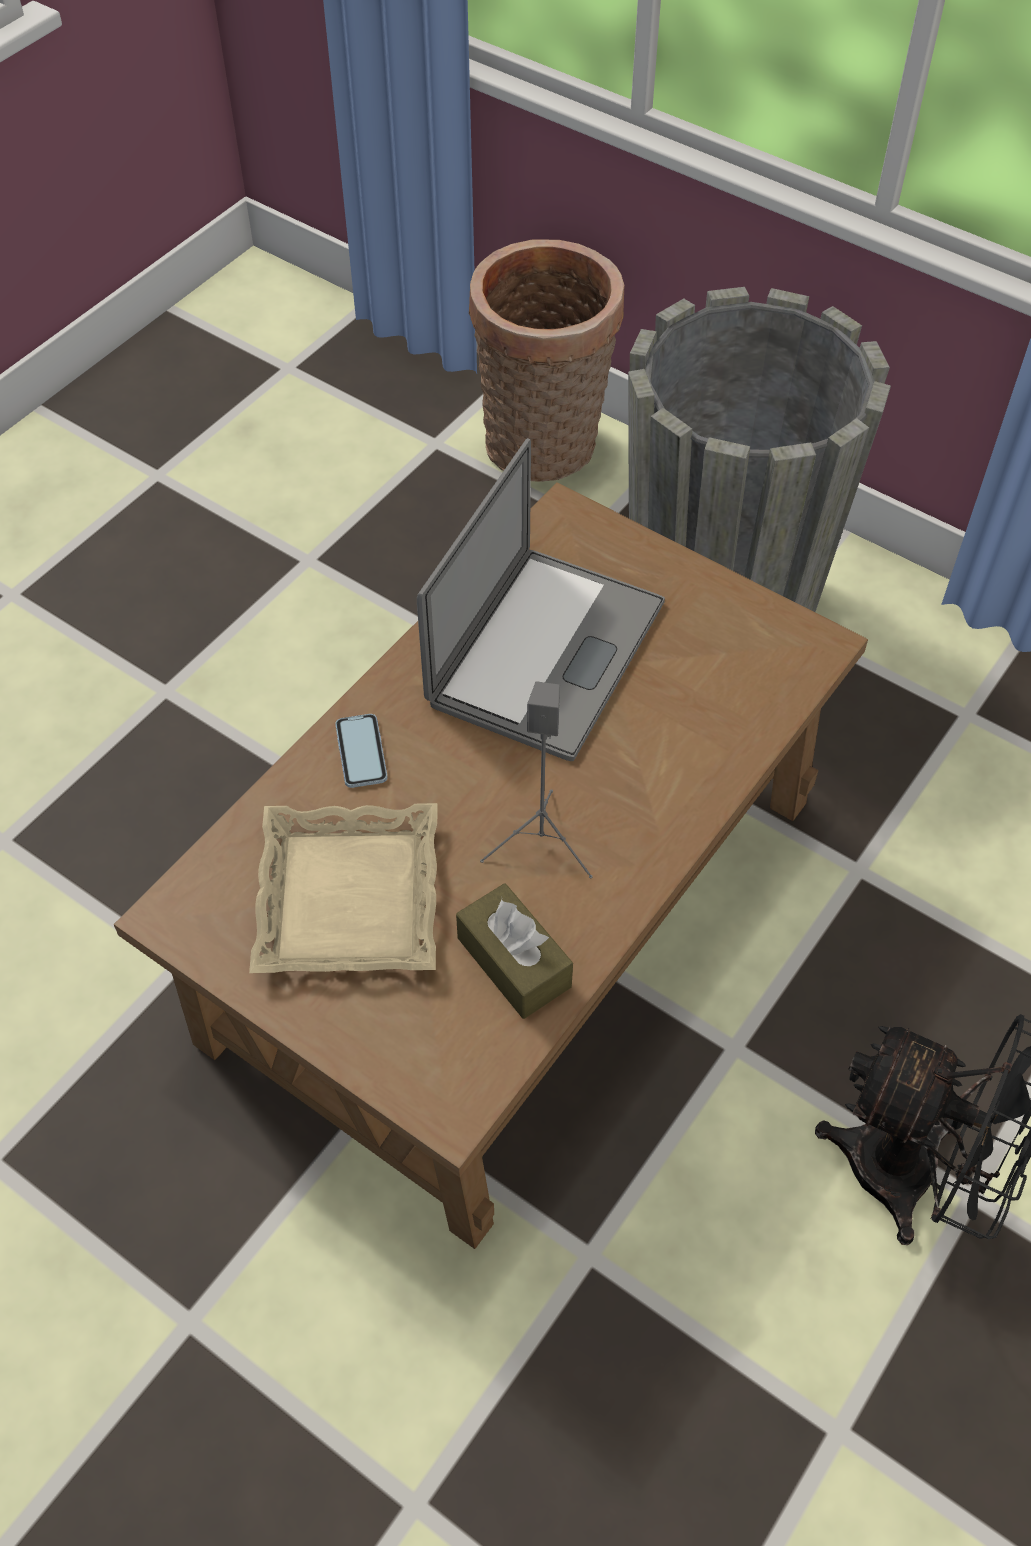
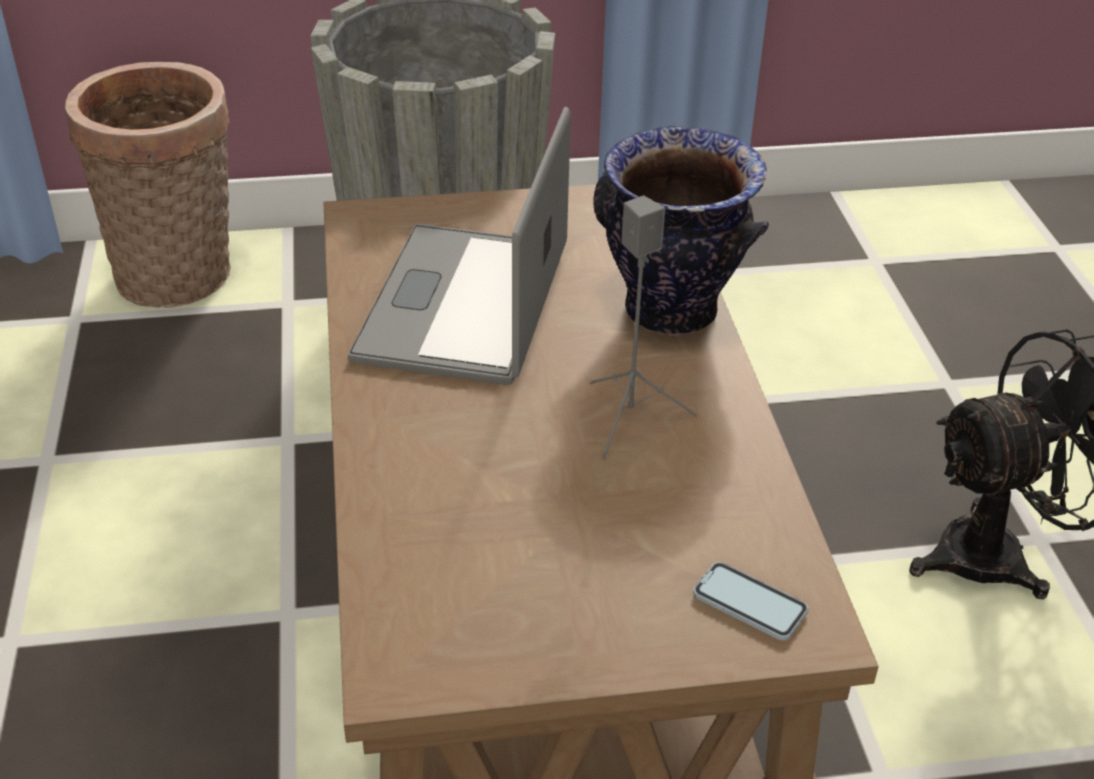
camera: 45 degrees left, 15 degrees down
(347, 898) = (533, 554): beige tray -> none
(361, 752) = (404, 450): phone -> phone (749, 603)
(514, 962) = (720, 504): brown tissue box -> none
(546, 652) = (464, 303): laptop -> laptop turned 150 degrees counterclockwise
(690, 771) = (670, 312): none -> vase

